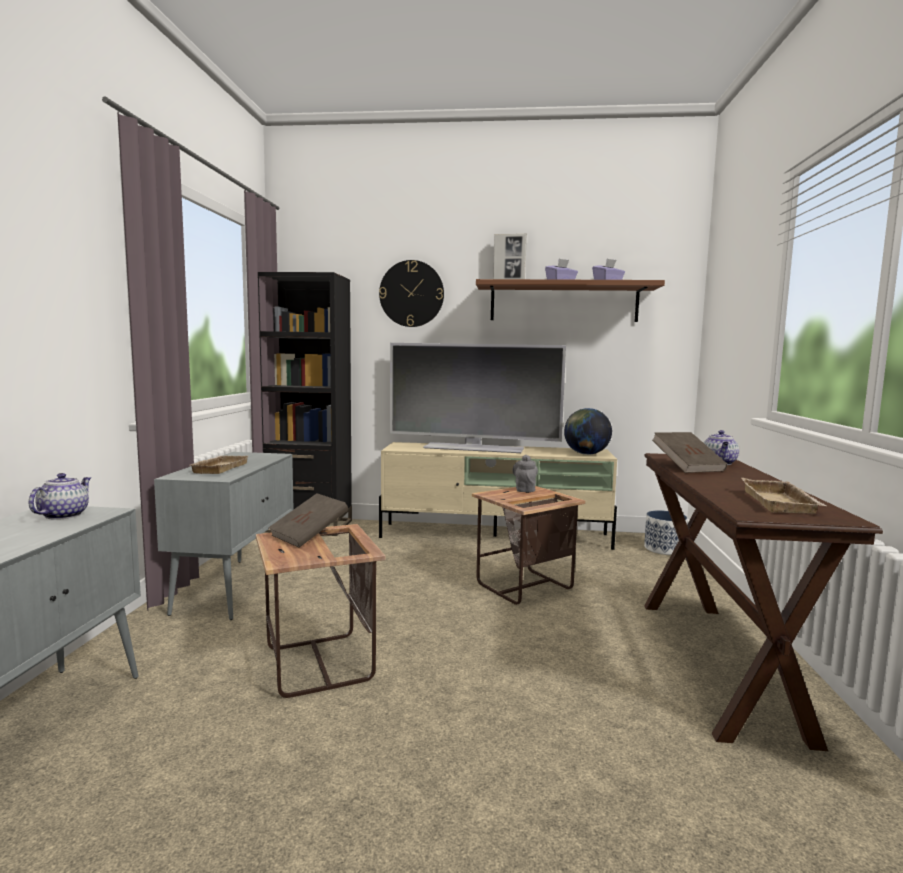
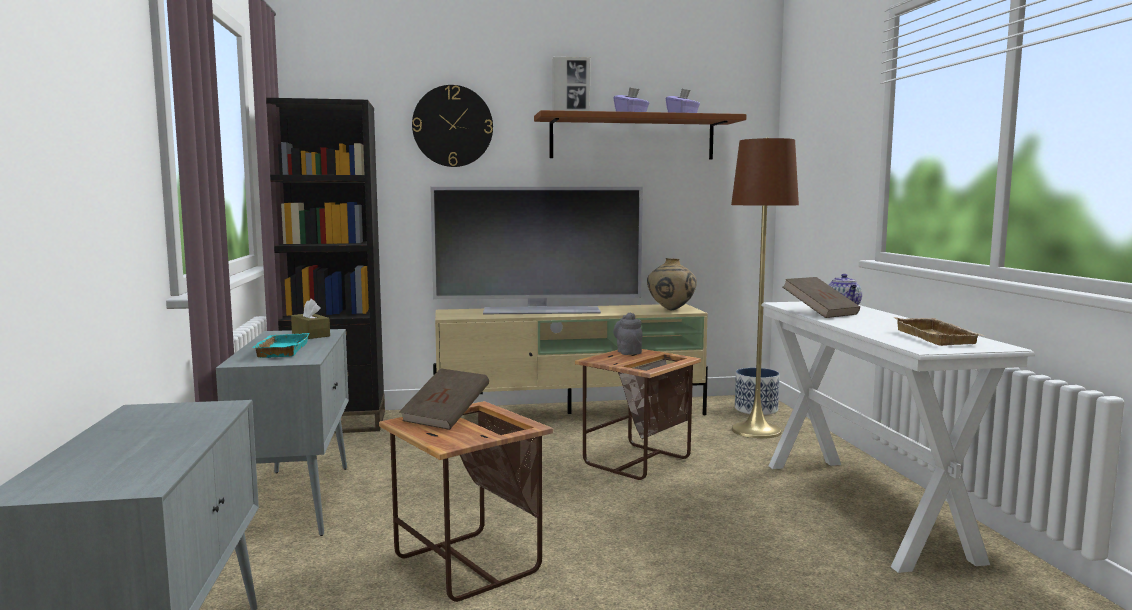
camera: 15 degrees left, 0 degrees up
(64, 515) = (174, 413): teapot -> none
(218, 468) = (280, 350): beige tray -> turquoise tray
(259, 457) = (310, 334): none -> brown tissue box
(586, 454) = (670, 310): globe -> beige vase
(652, 569) = (756, 430): none -> brown floor lamp
(715, 662) = (862, 508): brown console table -> white console table

